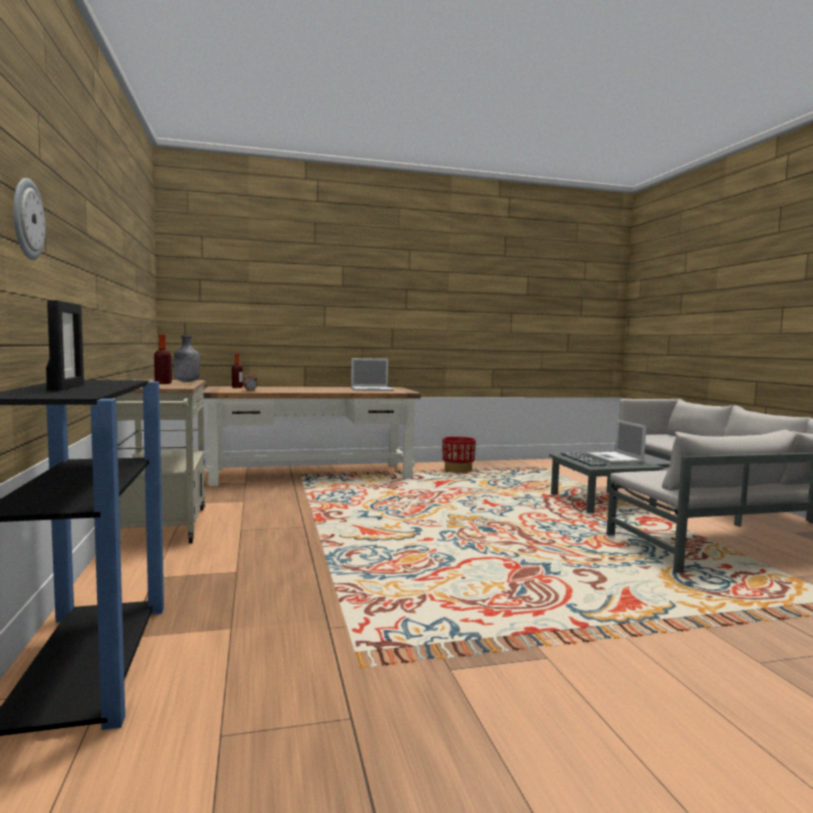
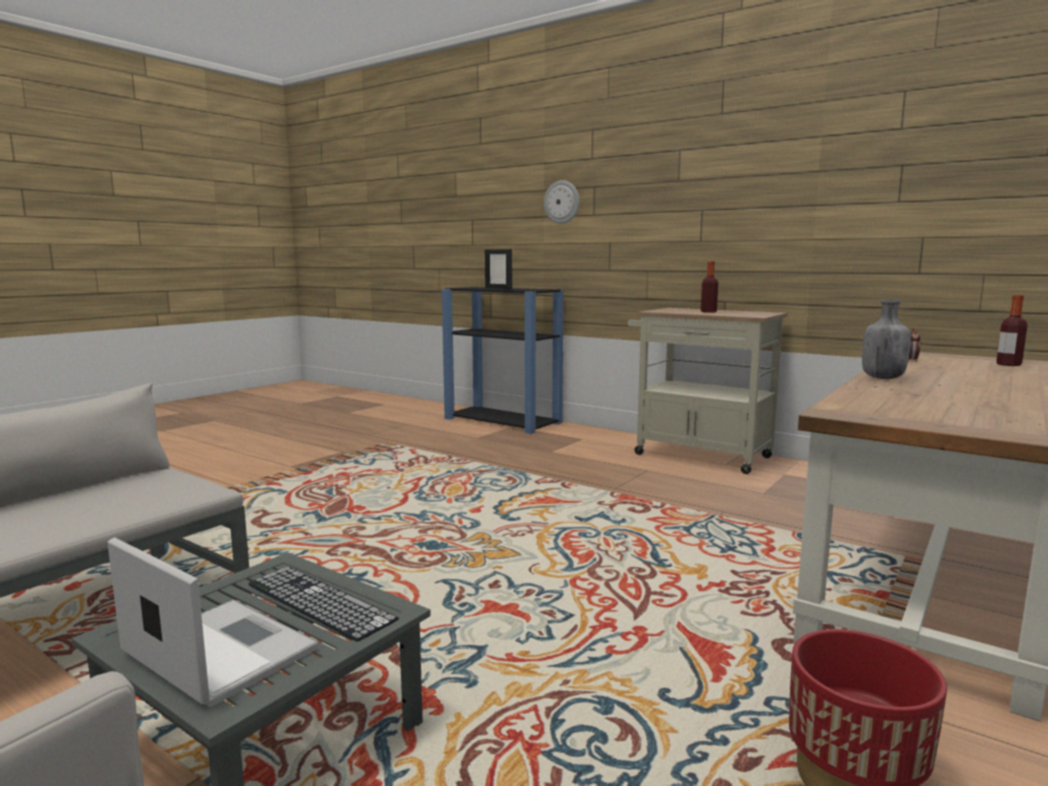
camera: 140 degrees right, 5 degrees up
(186, 381) = (729, 314): grey bottle -> grey bottle (882, 378)
(373, 389) = (939, 407): laptop -> none

